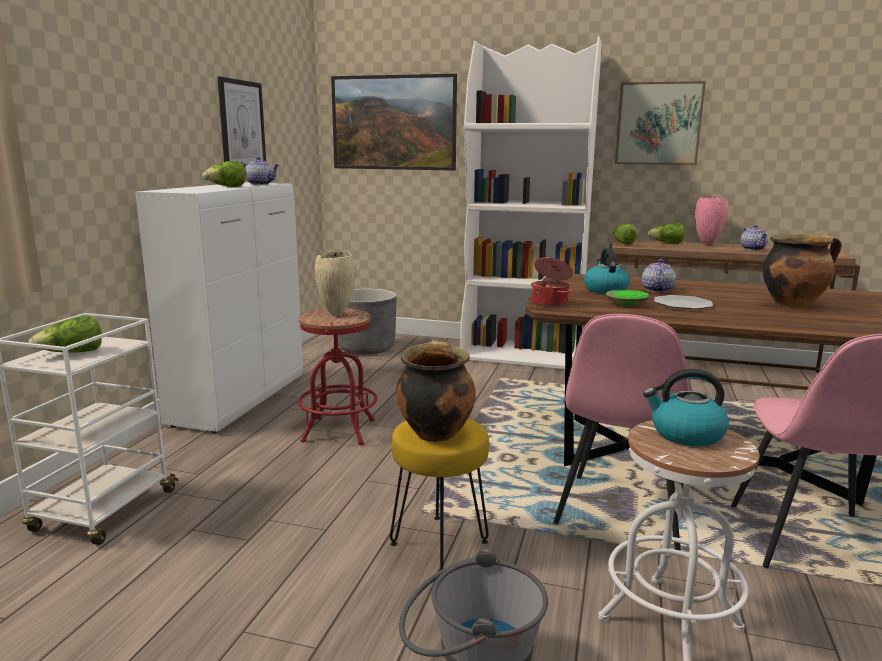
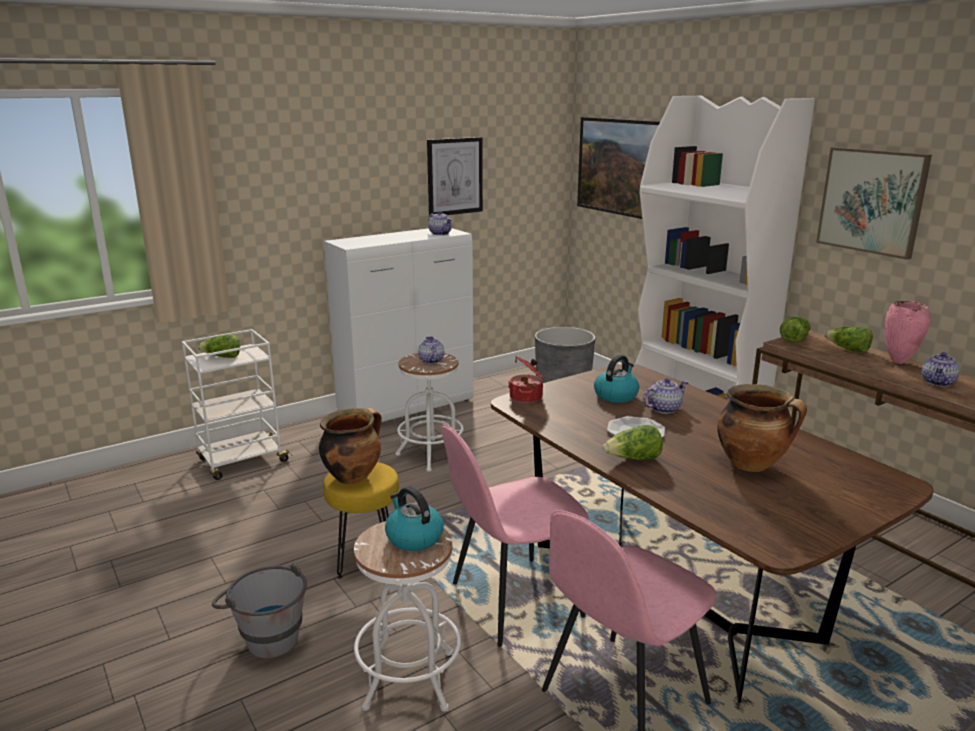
camera: 40 degrees right, 5 degrees up
(226, 187) = (398, 238): lettuce -> lettuce (633, 459)
(336, 315) = (431, 361): beige vase -> teapot
(339, 431) = (431, 454): red stool -> white stool
(626, 304) = (587, 416): green plate -> none

